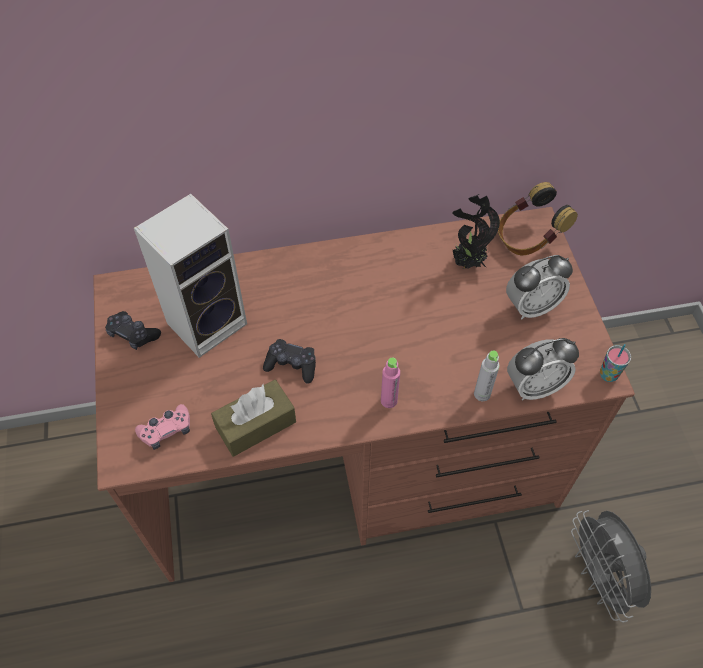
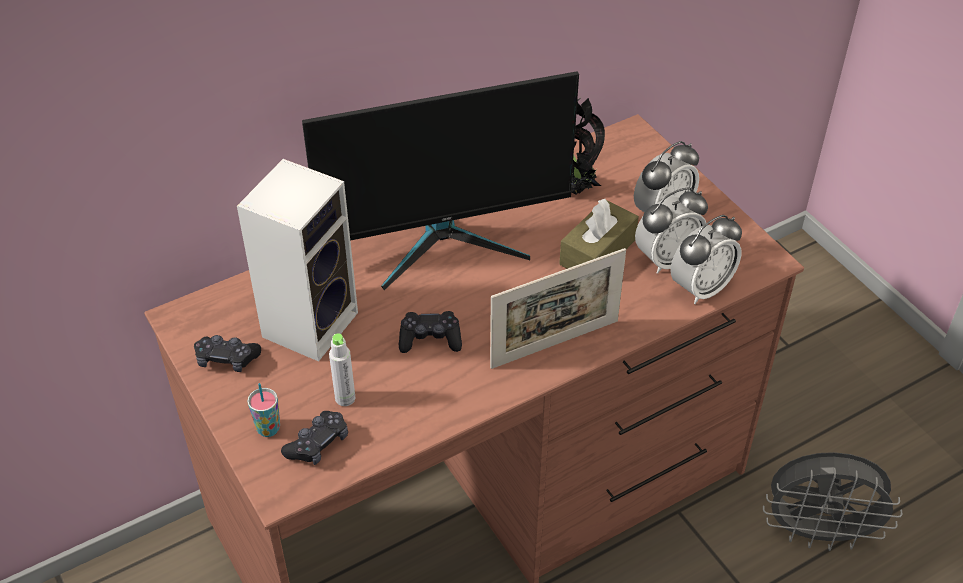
camera: 20 degrees left, 10 degrees down
(166, 430) = (318, 444): pink game controller -> black game controller
(256, 425) = (418, 408): brown tissue box -> brown tissue box (597, 252)
(342, 281) = (446, 241): none -> monitor
(389, 401) = (555, 344): pink bottle -> picture frame
(482, 394) = (650, 310): grey bottle -> grey bottle (345, 398)
(516, 350) = (667, 259): none -> alarm clock
(528, 238) = (628, 150): headphones -> none
(599, 577) = (818, 533): grey fan -> grey fan turned 45 degrees counterclockwise
(608, 375) = (770, 257): cup -> cup (268, 429)

